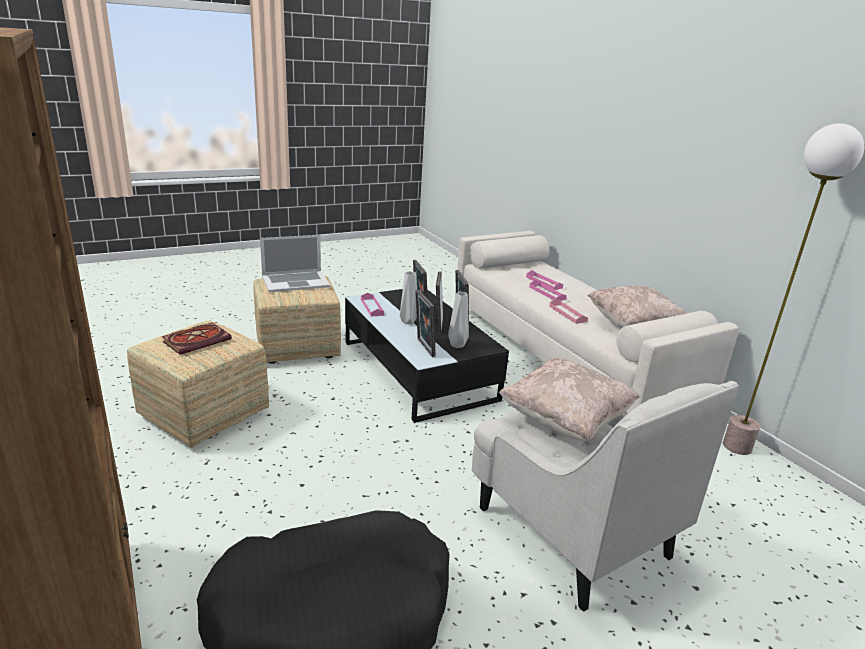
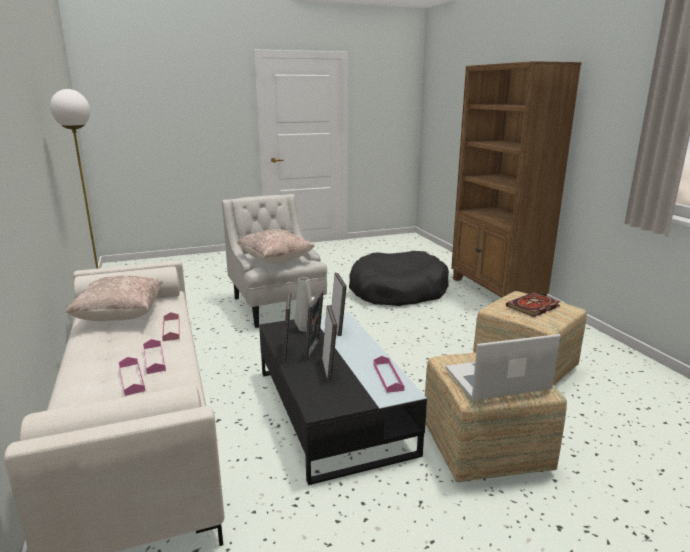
camera: 170 degrees left, 5 degrees down
(408, 321) = (346, 355): grey vase -> none

